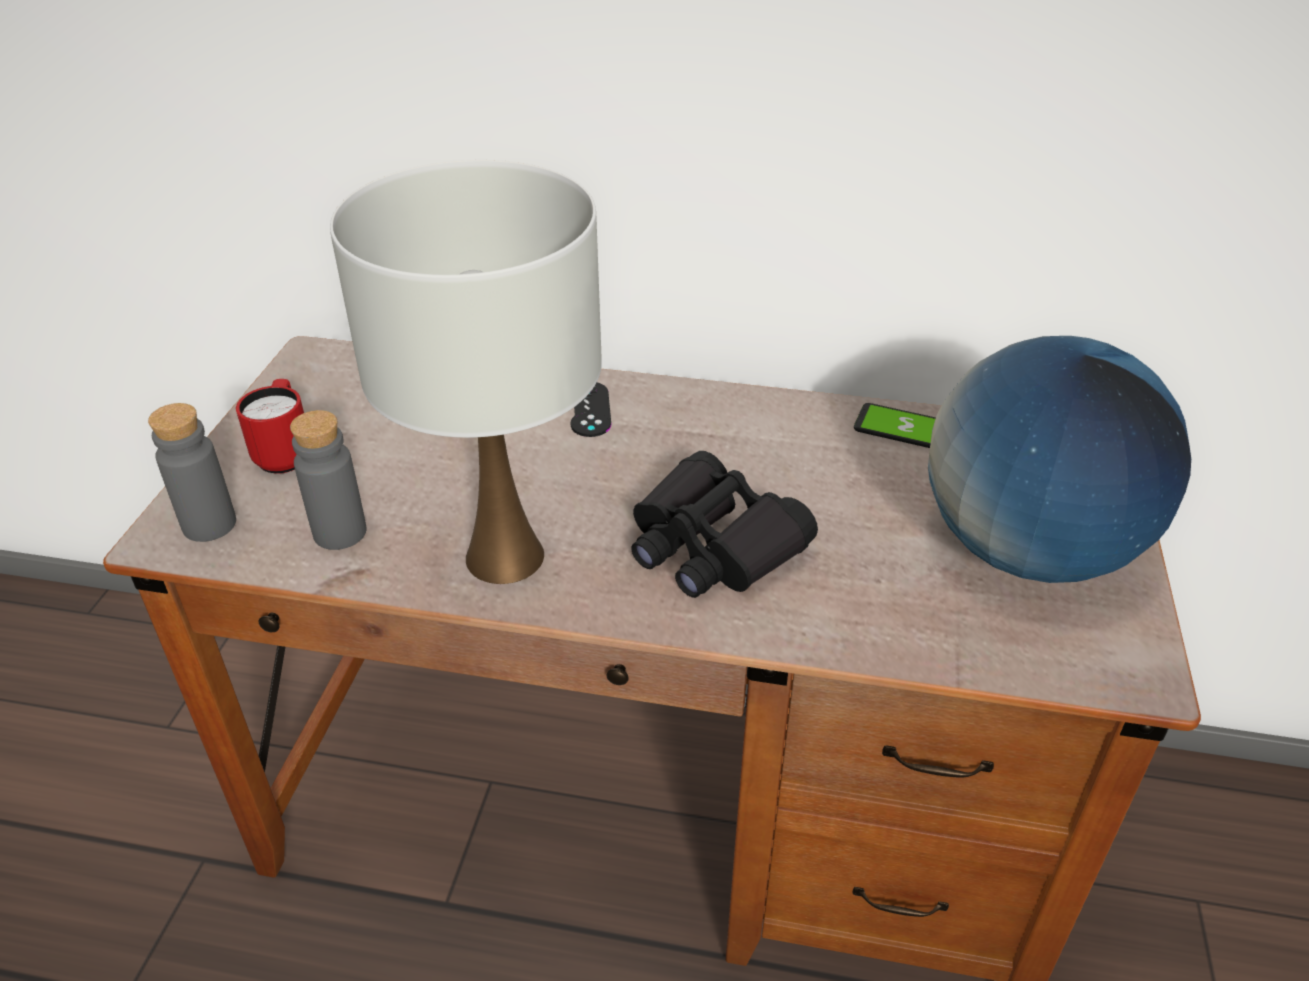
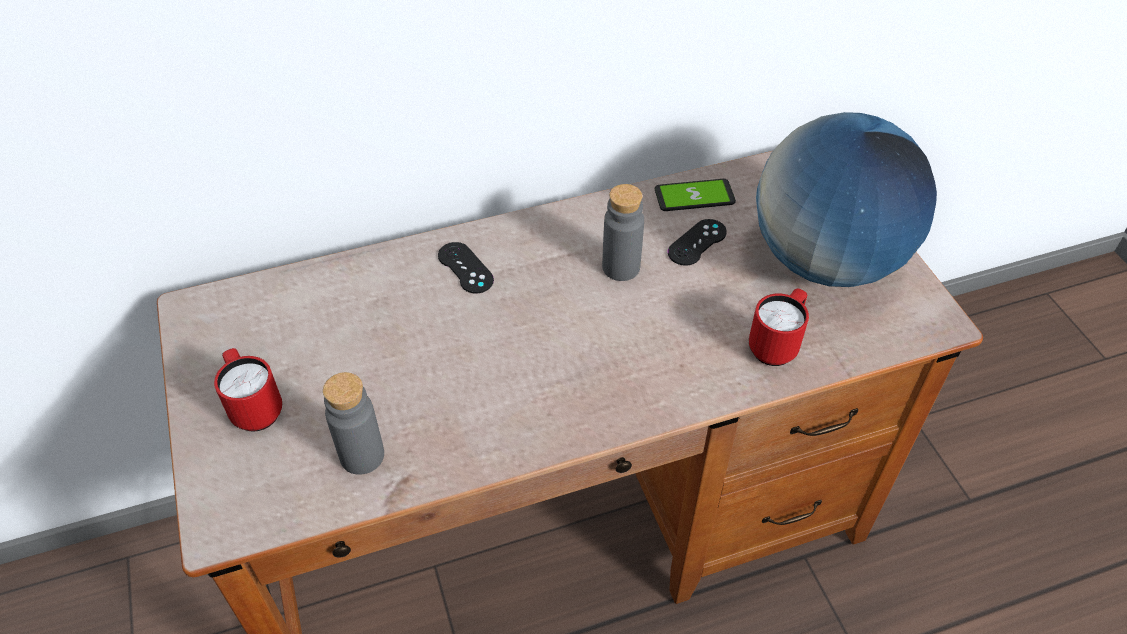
camera: 30 degrees left, 10 degrees up
(209, 524) = (248, 498): grey bottle -> grey bottle (621, 267)
(506, 556) = (503, 417): white table lamp -> none
(712, 546) = (636, 344): black binoculars -> none
(872, 474) = (697, 242): none -> black game controller
(885, 613) = (776, 345): none -> red mug

